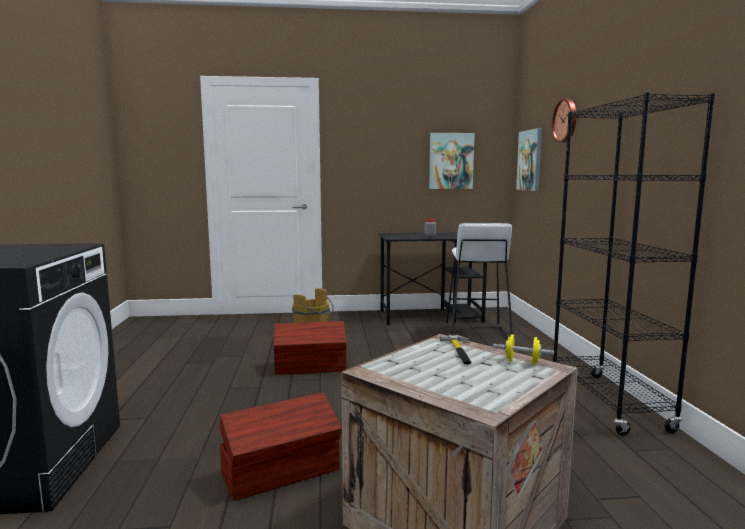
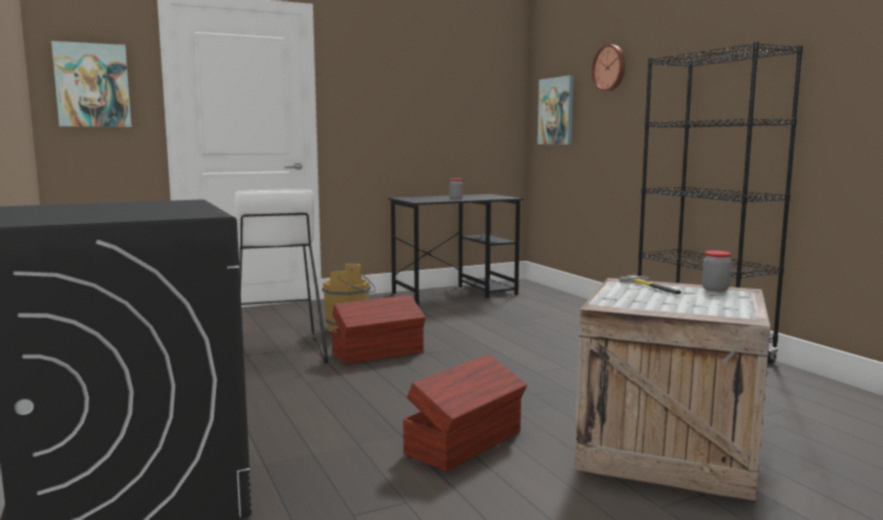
camera: 20 degrees left, 0 degrees up
(451, 161) = (464, 111): picture -> picture (92, 85)
(476, 336) = (523, 307): white stool -> white stool (278, 355)
(522, 362) = (715, 289): yellow dumbbell -> jar

